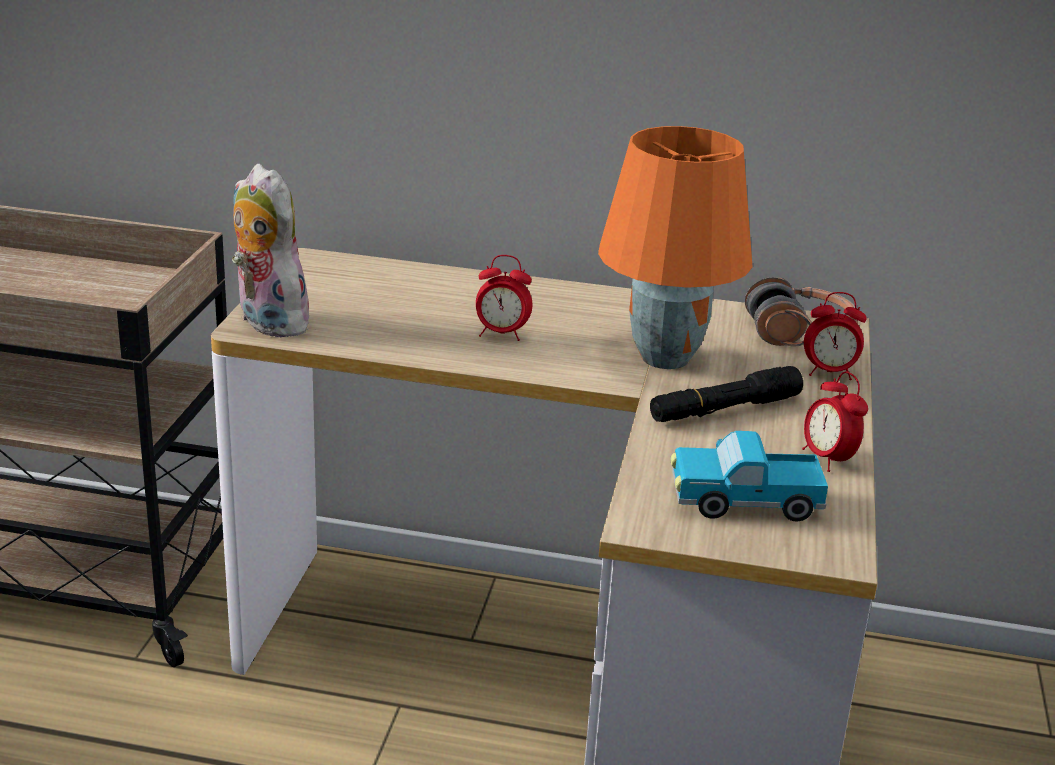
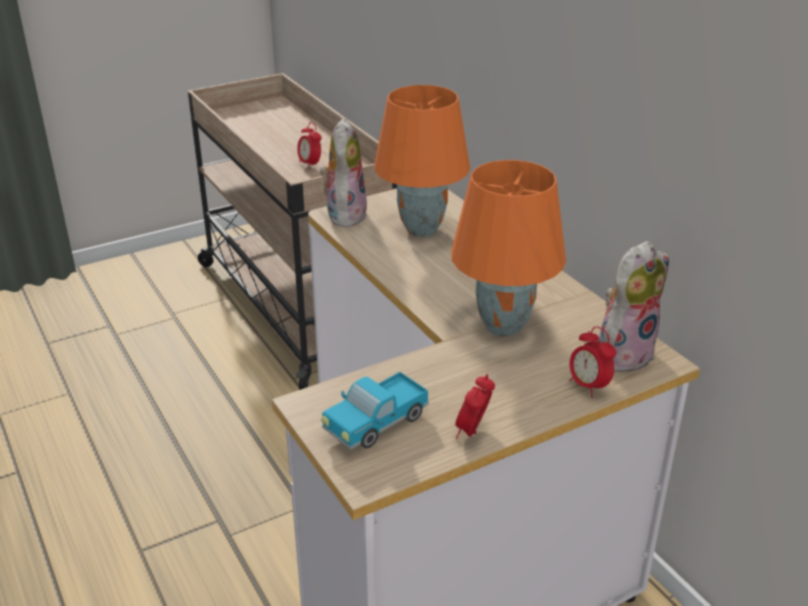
camera: 50 degrees right, 5 degrees up
(391, 303) = (420, 229): none -> orange table lamp
(501, 334) = (441, 271): alarm clock -> alarm clock (310, 165)
(724, 409) = (475, 372): black flashlight -> none
(743, 502) = (375, 425): toy truck -> toy truck turned 90 degrees counterclockwise
(799, 333) = (624, 353): headphones -> plush toy

